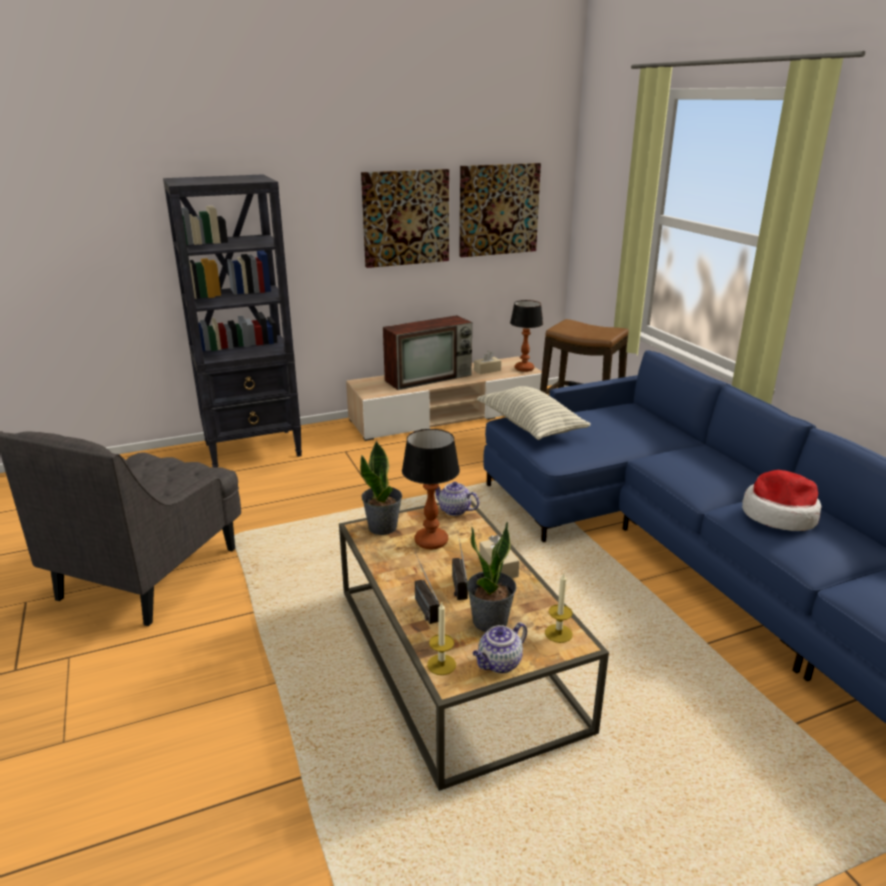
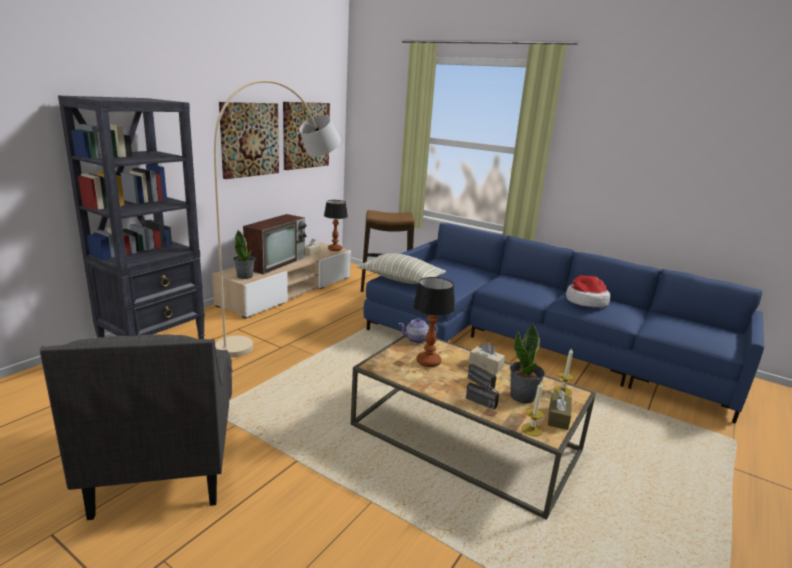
camera: 35 degrees left, 5 degrees down
(383, 527) = (386, 361): potted plant -> potted plant (245, 276)
(396, 459) = (284, 326): none -> beige floor lamp
(499, 664) = (558, 417): teapot -> brown tissue box

